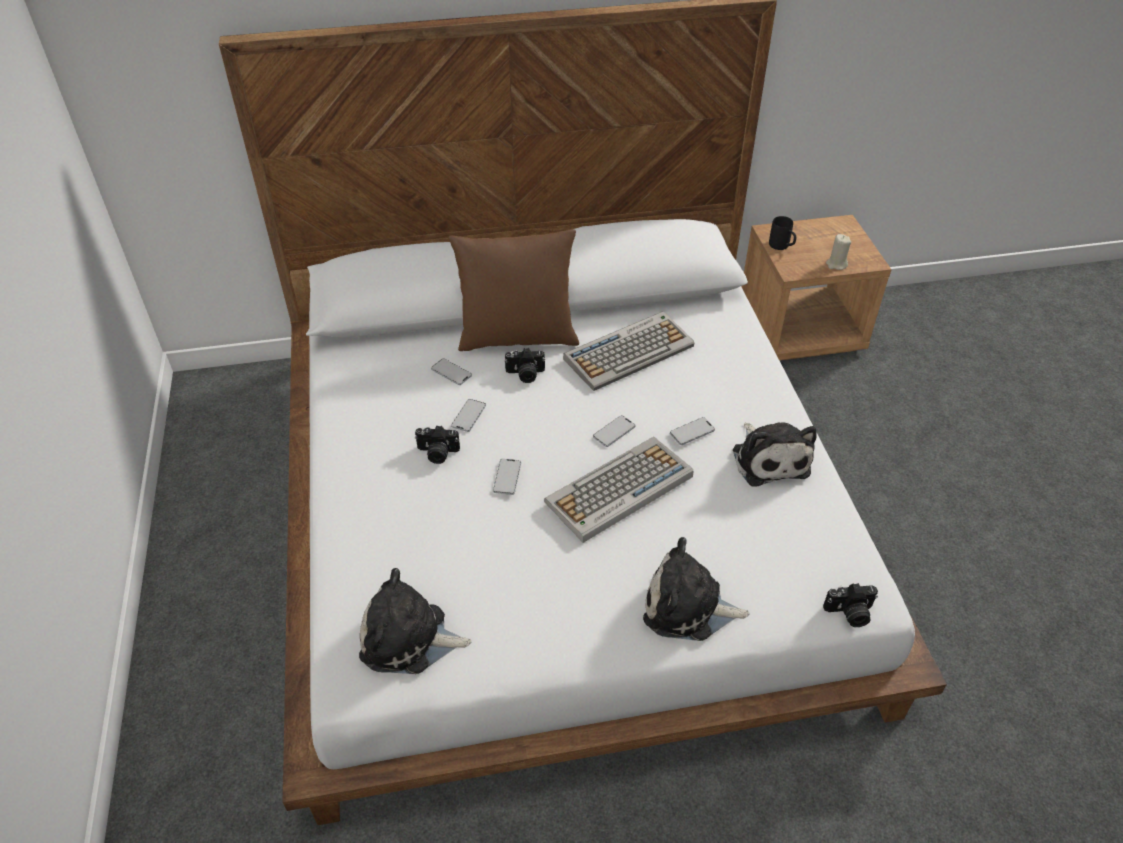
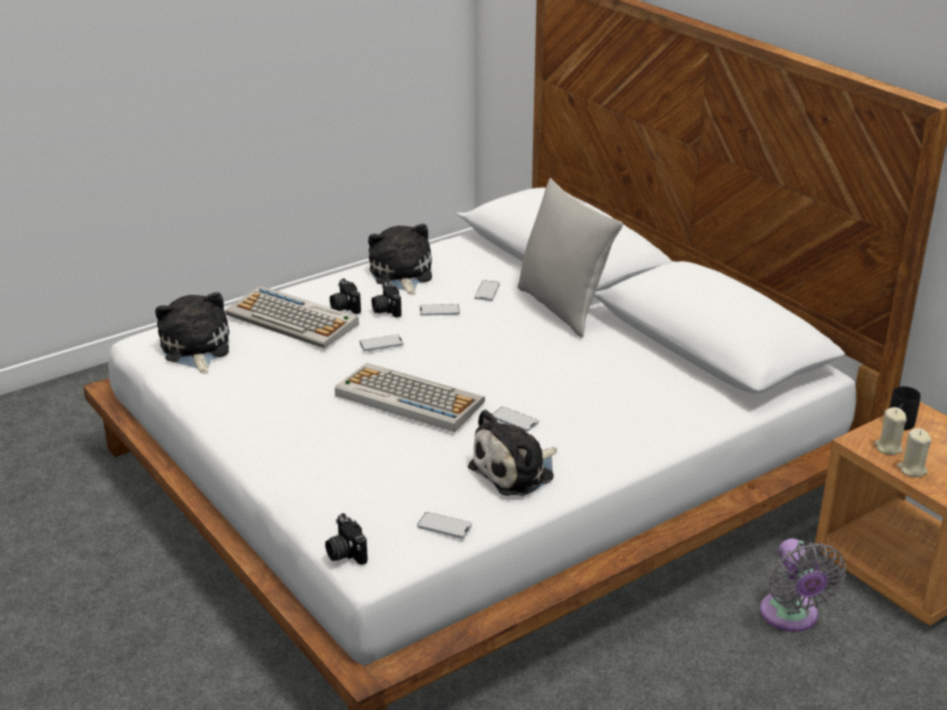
camera: 65 degrees right, 15 degrees down
(517, 337) = (563, 308): brown pillow -> grey pillow
(525, 374) = (516, 323): camera -> camera (344, 307)
(614, 432) = (478, 380): phone -> phone (444, 526)
(629, 351) = (599, 364): keyboard -> keyboard (293, 319)
(688, 607) = (298, 462): plush toy -> plush toy (401, 275)
(806, 262) = (888, 447): none -> beige candle
(826, 407) = (791, 617): none -> grey fan

